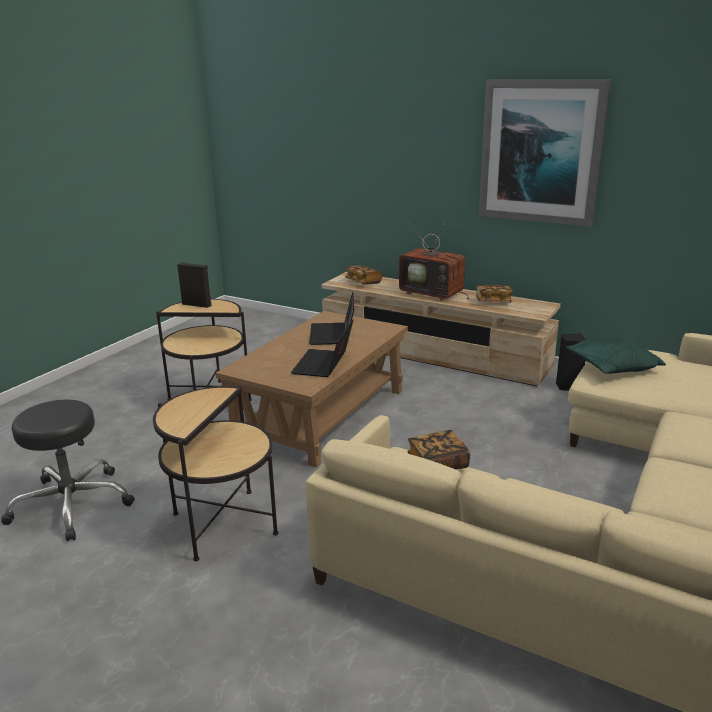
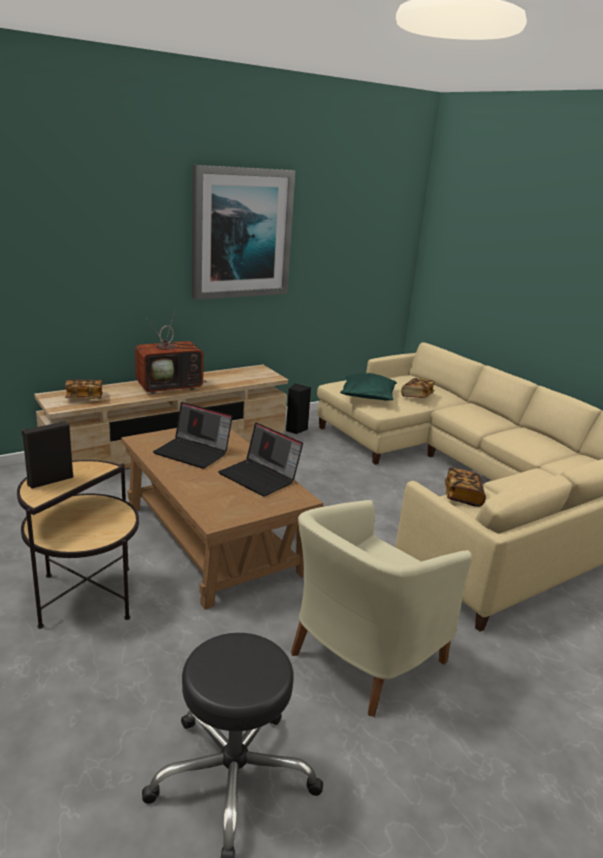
camera: 65 degrees left, 0 degrees up
(224, 523) = (363, 657): side table -> beige armchair
(493, 302) = (226, 378): book -> book (417, 395)

